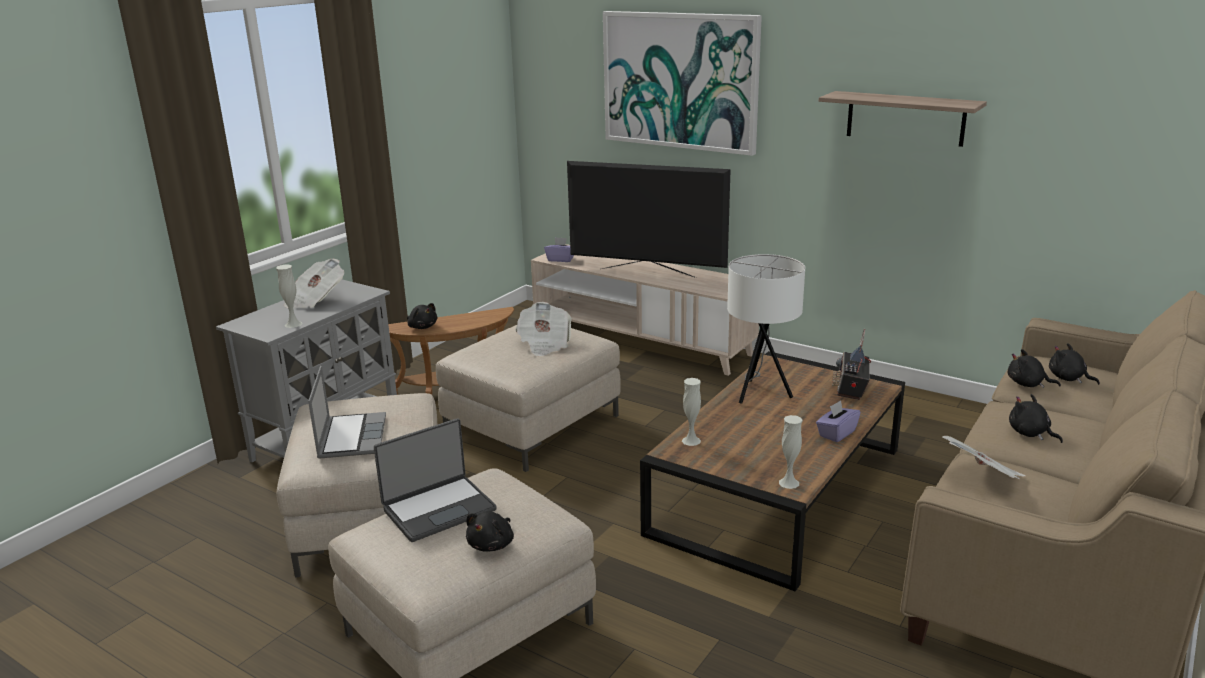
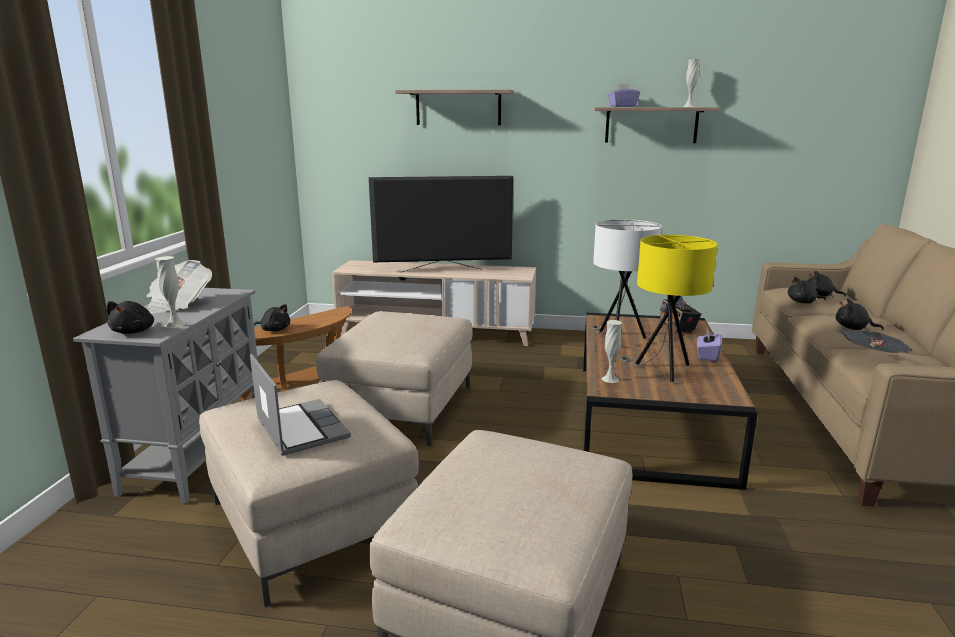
camera: 25 degrees left, 5 degrees down
(438, 509) = (473, 475): laptop -> none
(492, 544) = (568, 496): black plush toy -> black plush toy (134, 331)
(544, 344) = (413, 326): newspaper -> none
(560, 259) = (358, 269): purple tissue box -> purple tissue box (622, 106)
(680, 81) = (458, 107): picture -> shelf
(760, 441) = (662, 370): none -> yellow table lamp
(789, 483) = (722, 395): white vase -> white vase (689, 107)

